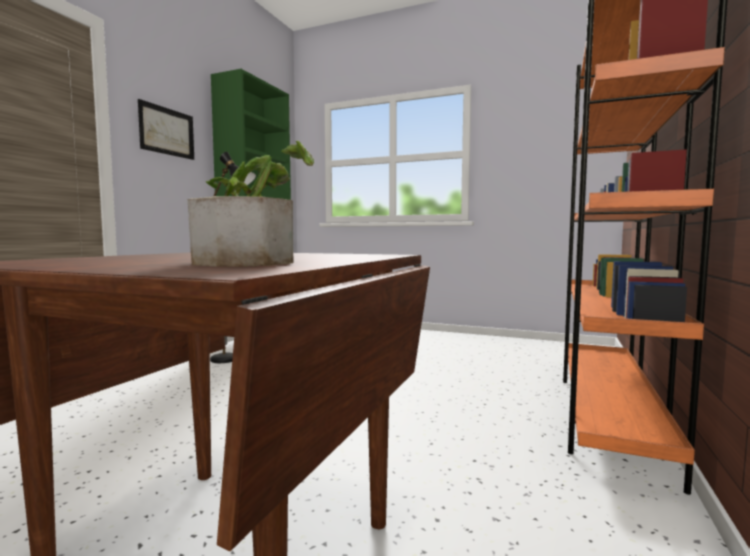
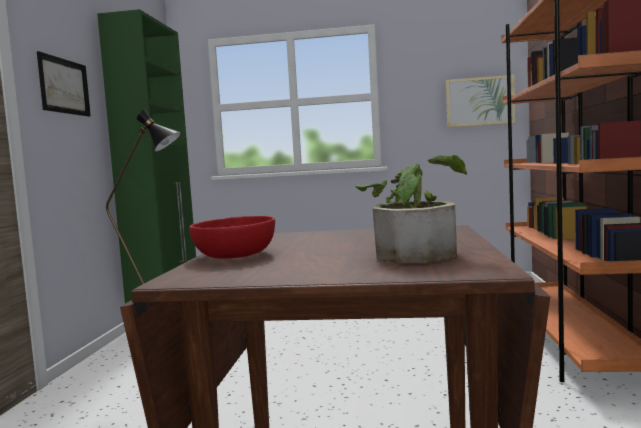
camera: 15 degrees left, 0 degrees up
(121, 256) = (235, 255): none -> red bowl
(572, 159) = (480, 101): none -> picture

